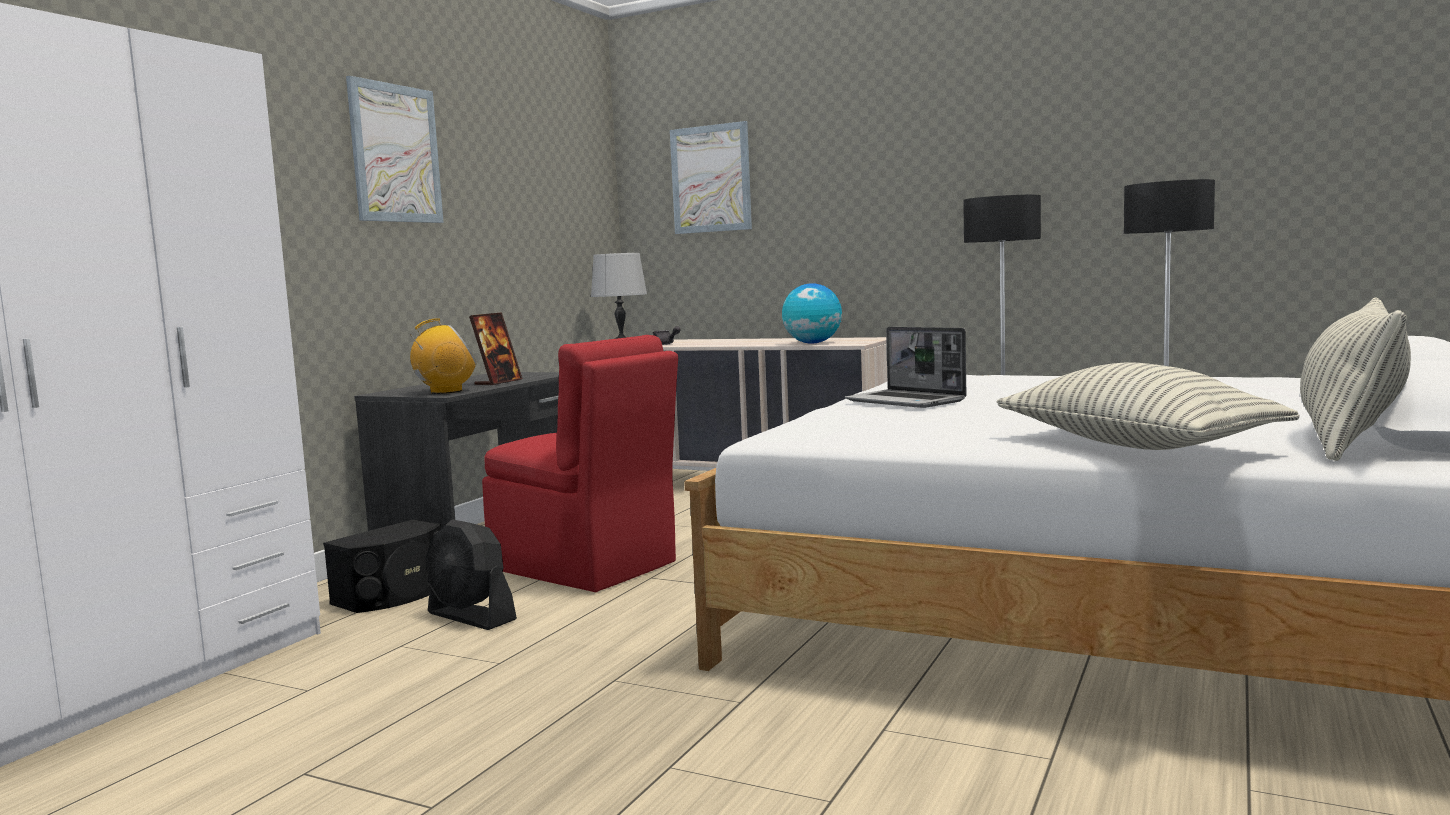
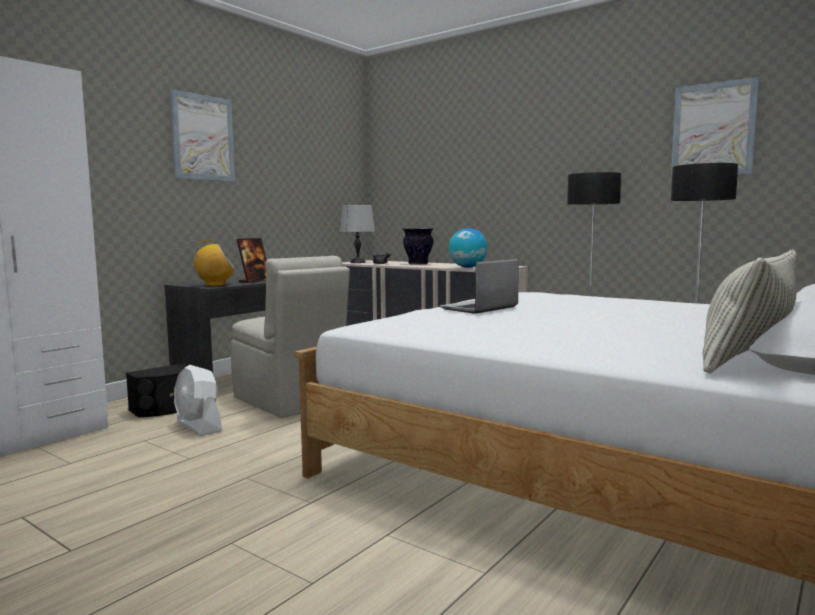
camera: 10 degrees right, 0 degrees up
(471, 617) = (198, 426): black fan -> white fan
(586, 567) = (290, 401): red chair -> beige chair
(711, 179) = (420, 159): picture -> picture (713, 129)
(724, 342) = (418, 264): none -> vase
(906, 401) = (479, 308): laptop -> laptop turned 75 degrees clockwise
(1135, 445) = (581, 350): pillow -> none

